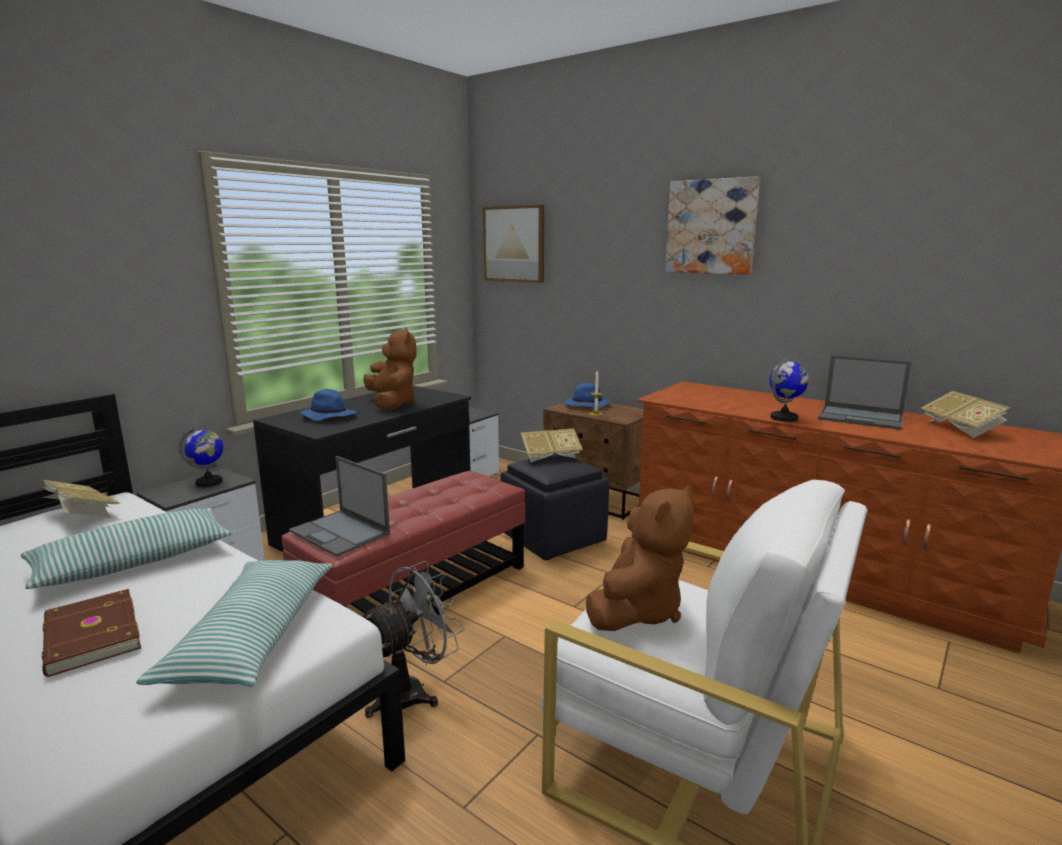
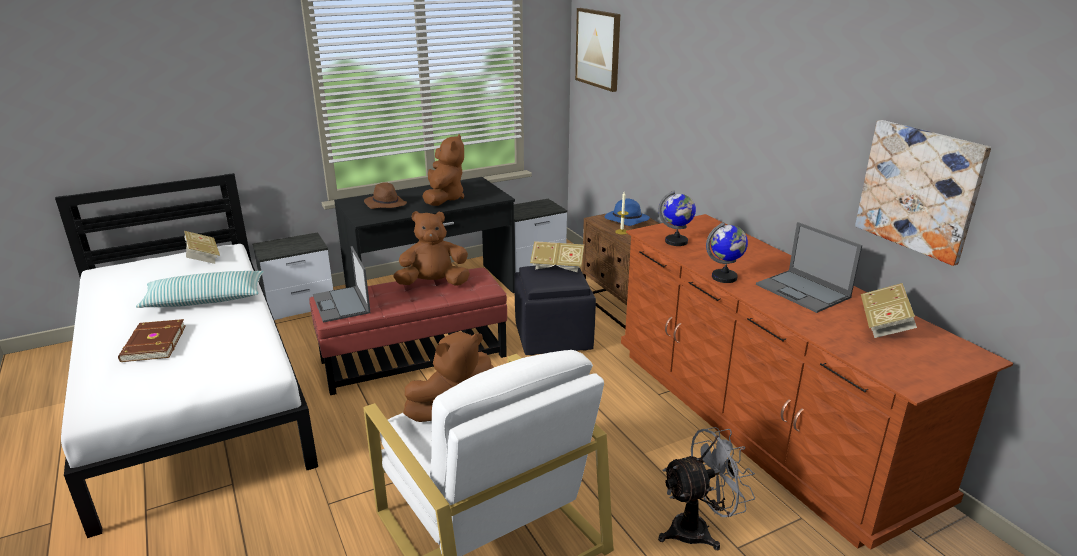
camera: 25 degrees right, 10 degrees up
(209, 482) = (298, 244): globe -> globe (676, 242)
(252, 636) = (224, 365): pillow -> none
(328, 416) = (385, 204): blue hat -> brown hat
(412, 691) = (355, 426): grey fan -> grey fan (698, 529)
(433, 493) = (433, 284): none -> brown plush toy
(711, 227) = (738, 64): picture -> picture (919, 189)

